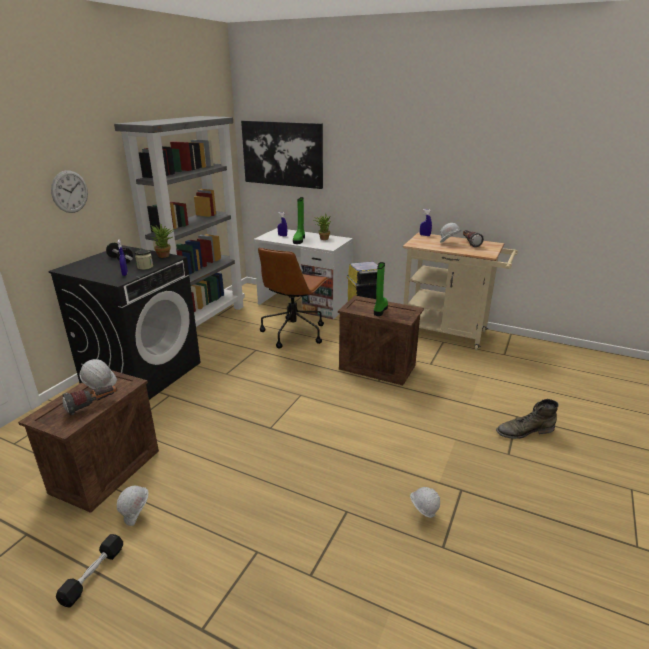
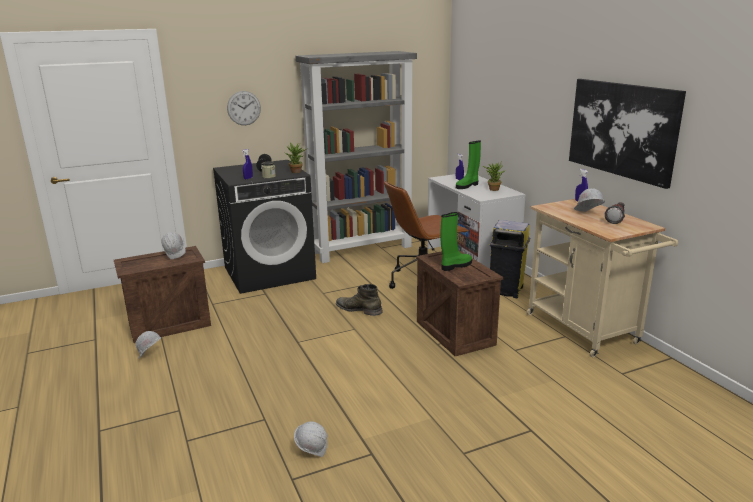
camera: 40 degrees right, 5 degrees down
(93, 406) = (155, 264): flashlight -> none
(93, 575) = (93, 375): black dumbbell -> none
(282, 154) = (479, 93): picture -> picture (622, 129)
(524, 431) = (516, 445): green boot -> green boot (359, 309)

